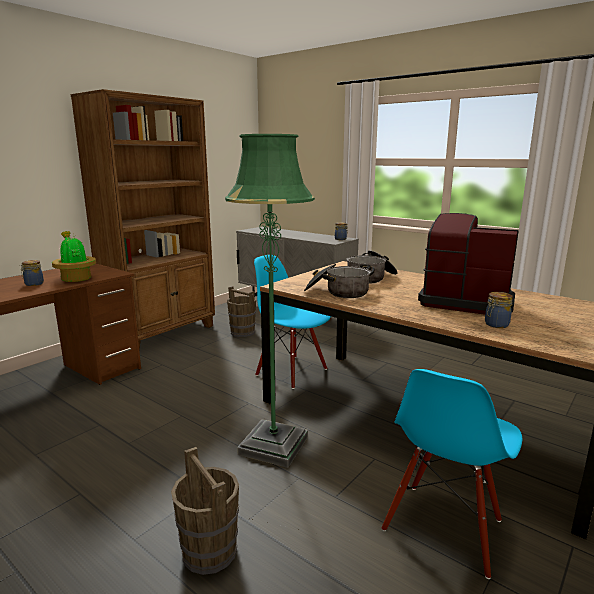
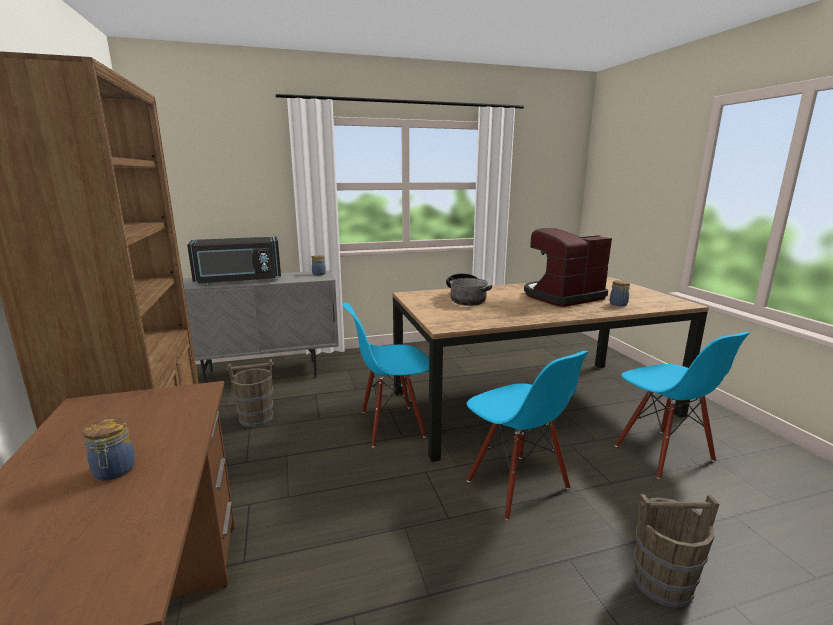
camera: 55 degrees left, 0 degrees up
(76, 279) = (165, 426): potted plant -> none
(273, 445) = (517, 485): green floor lamp -> blue chair
(283, 233) = (238, 281): none -> black microwave
(337, 292) = (496, 317): cooking pot -> none

